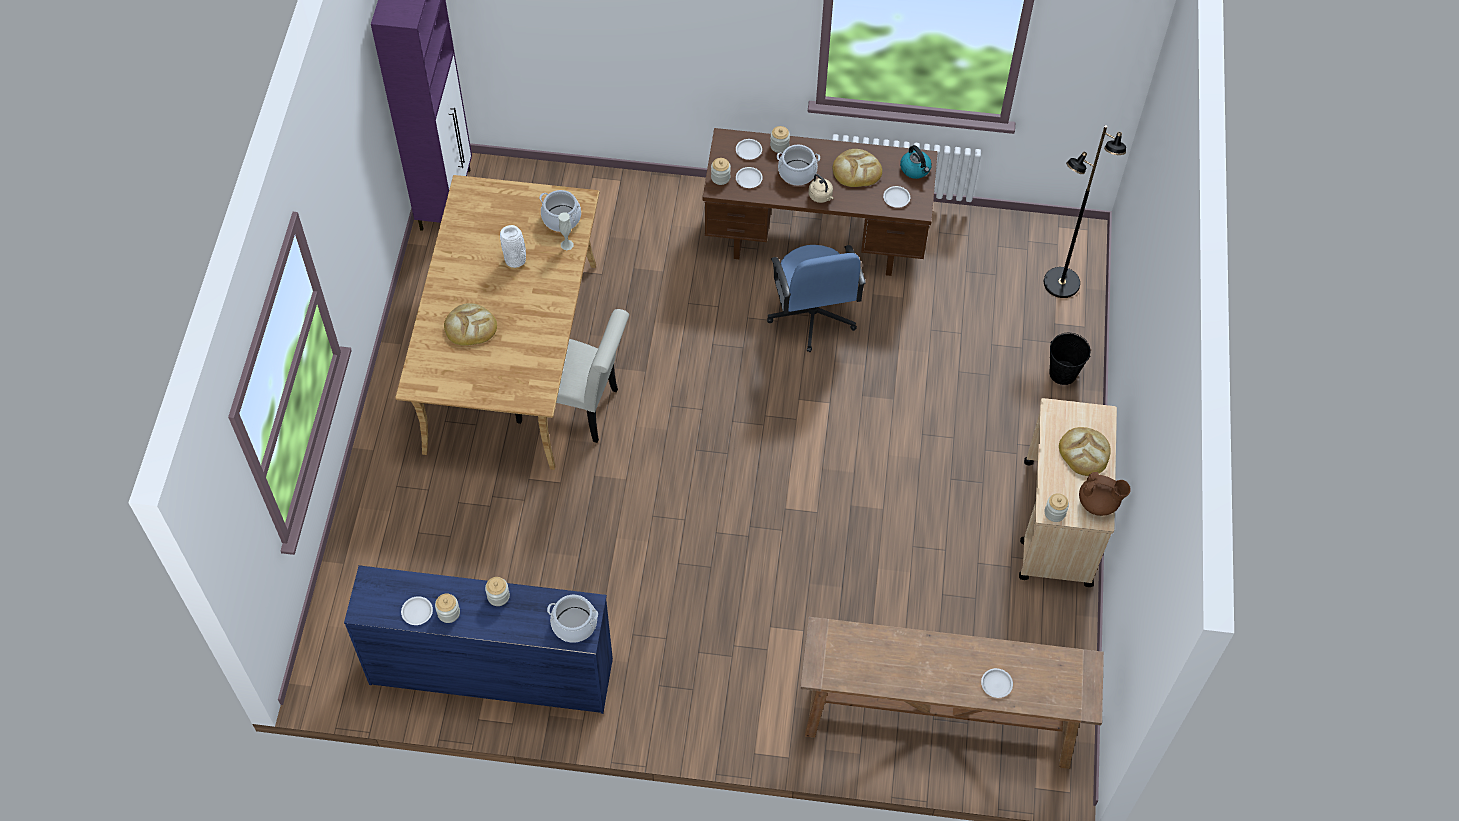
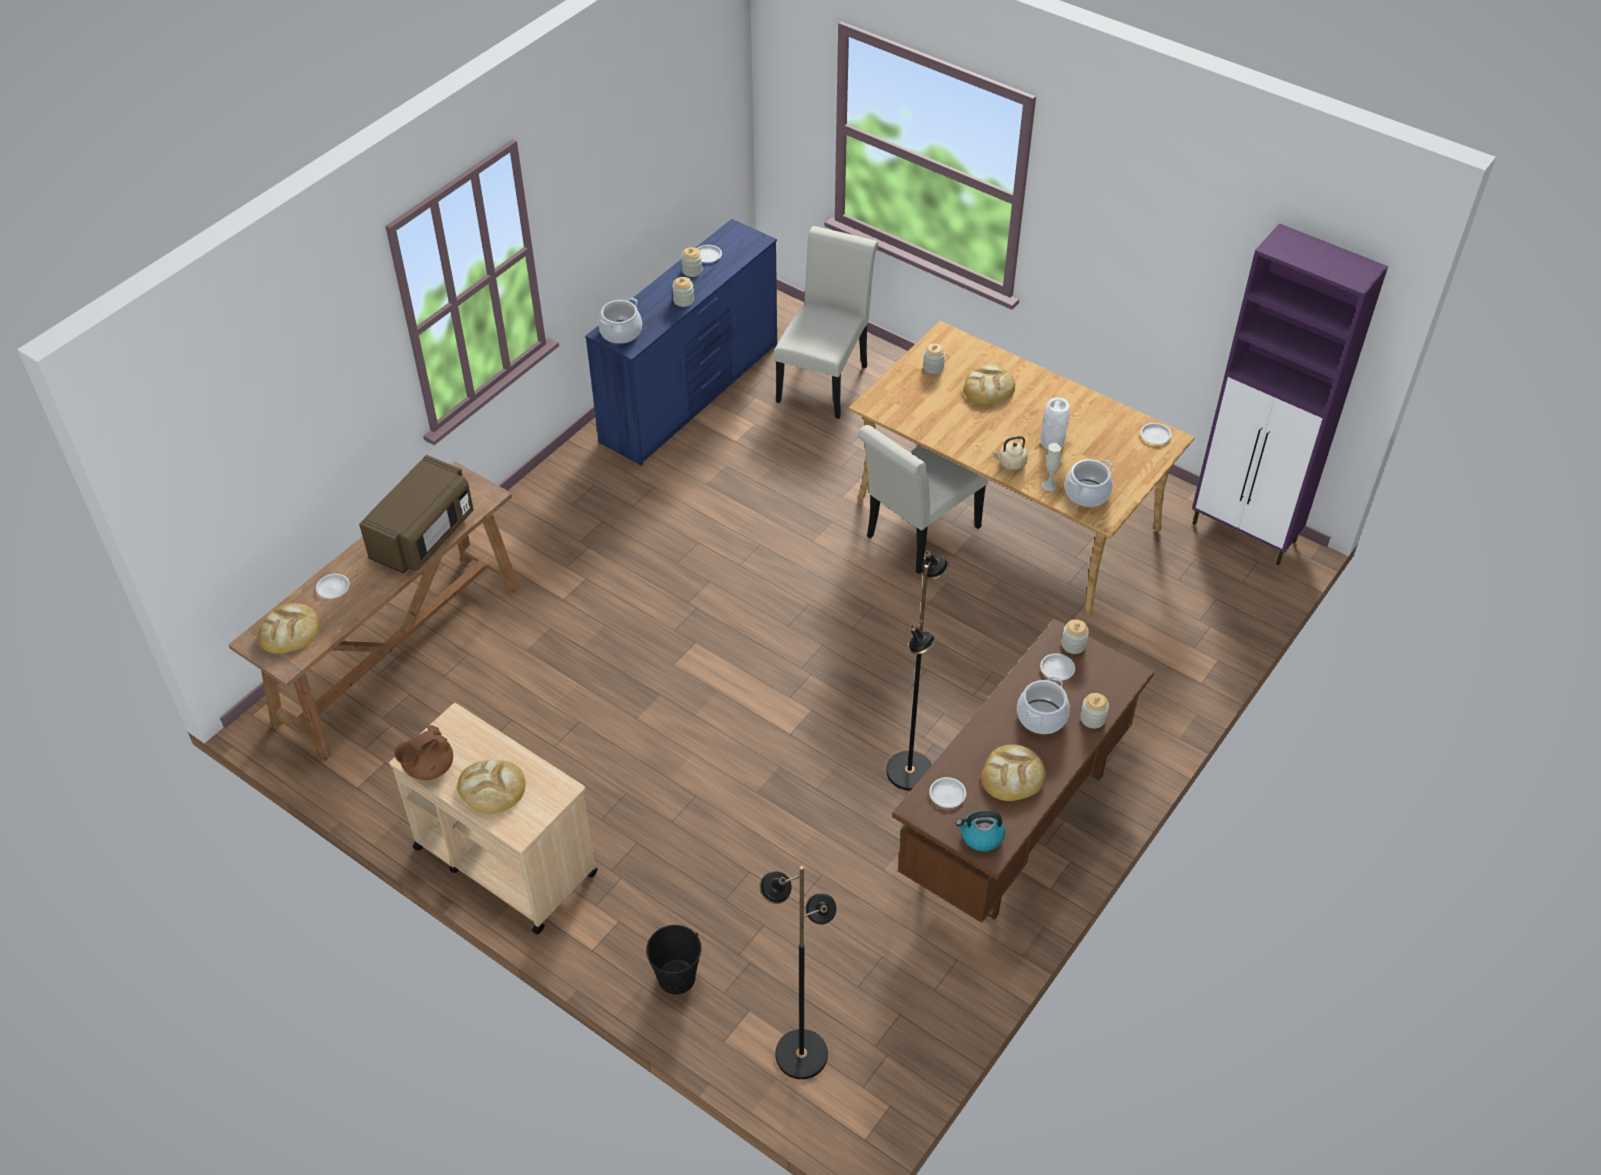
camera: 120 degrees right, 10 degrees down
(410, 566) = (825, 379): none -> white chair
(748, 151) = (1100, 687): white plate -> white plate (1155, 435)
(812, 316) = (910, 771): blue office chair -> black floor lamp
(821, 196) = (992, 723): beige kettle -> beige kettle (1010, 463)
(898, 652) = (424, 535): none -> brown microwave
(1054, 513) = (450, 723): jar -> jar (933, 367)
(1058, 685) = (289, 631): none -> bread

